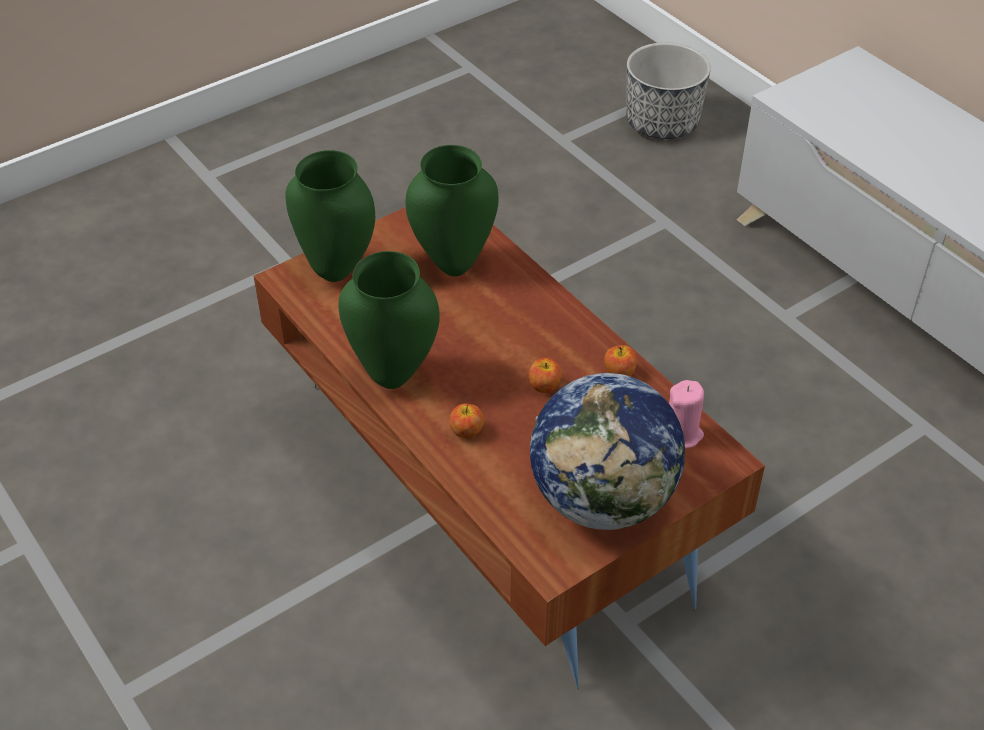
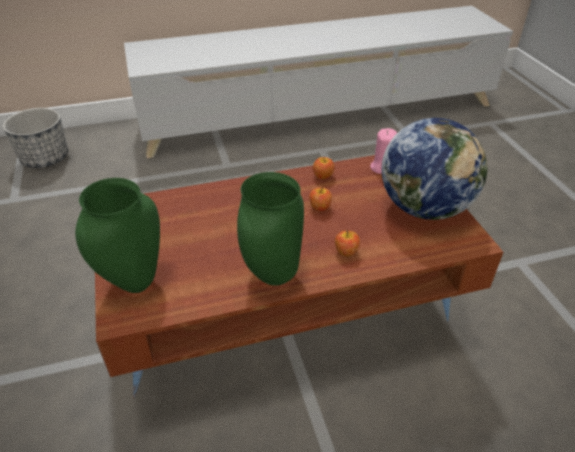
camera: 70 degrees left, 5 degrees down
(453, 263) = (176, 219): green vase -> none

